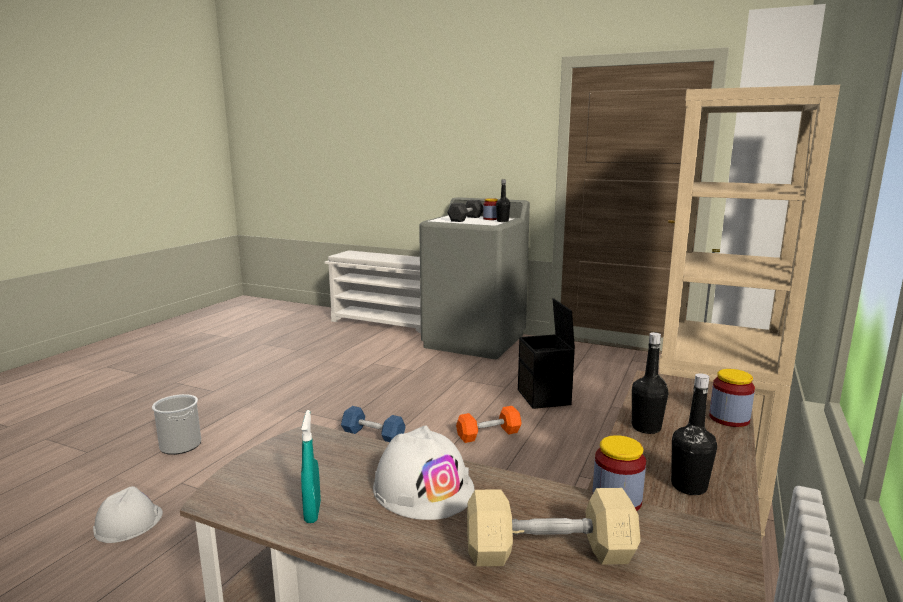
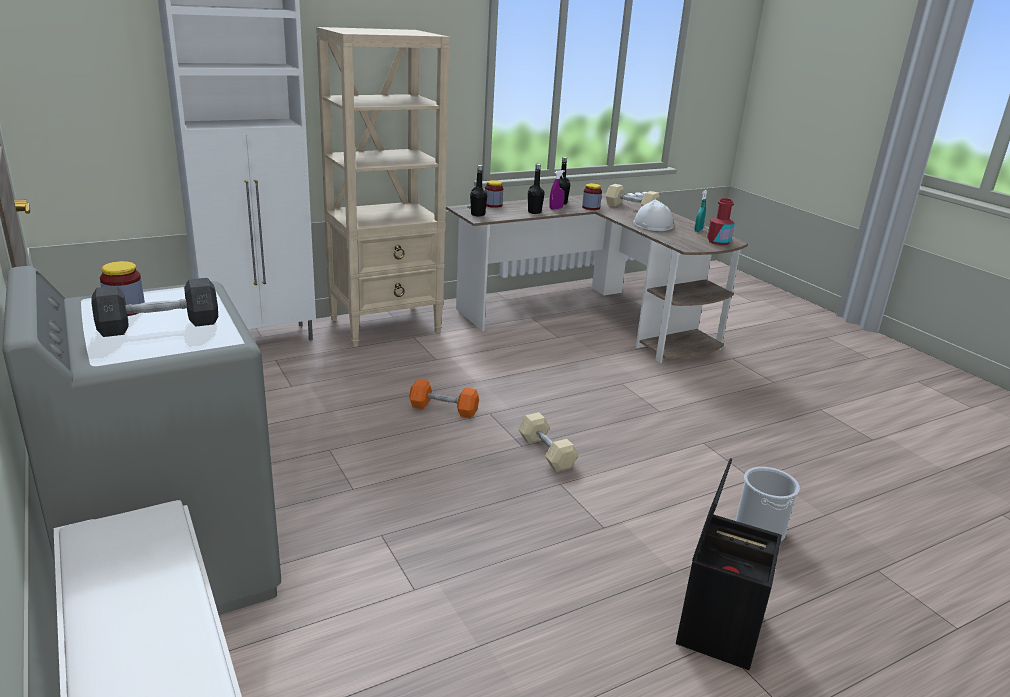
camera: 145 degrees left, 10 degrees up
(128, 522) = (793, 459): white hard hat -> none
(252, 481) = (718, 242): none -> red bottle
(373, 435) = (546, 453): blue dumbbell -> beige dumbbell
(502, 221) = (149, 293): black bottle -> black bottle (477, 214)
(545, 397) = (322, 419): black storage box -> black storage box (717, 626)
(650, 458) = (556, 208): none -> purple spray bottle

